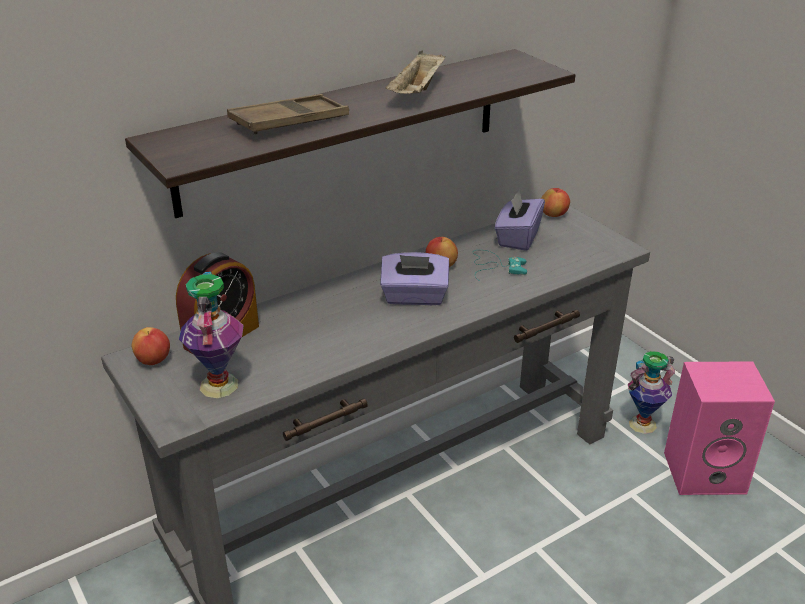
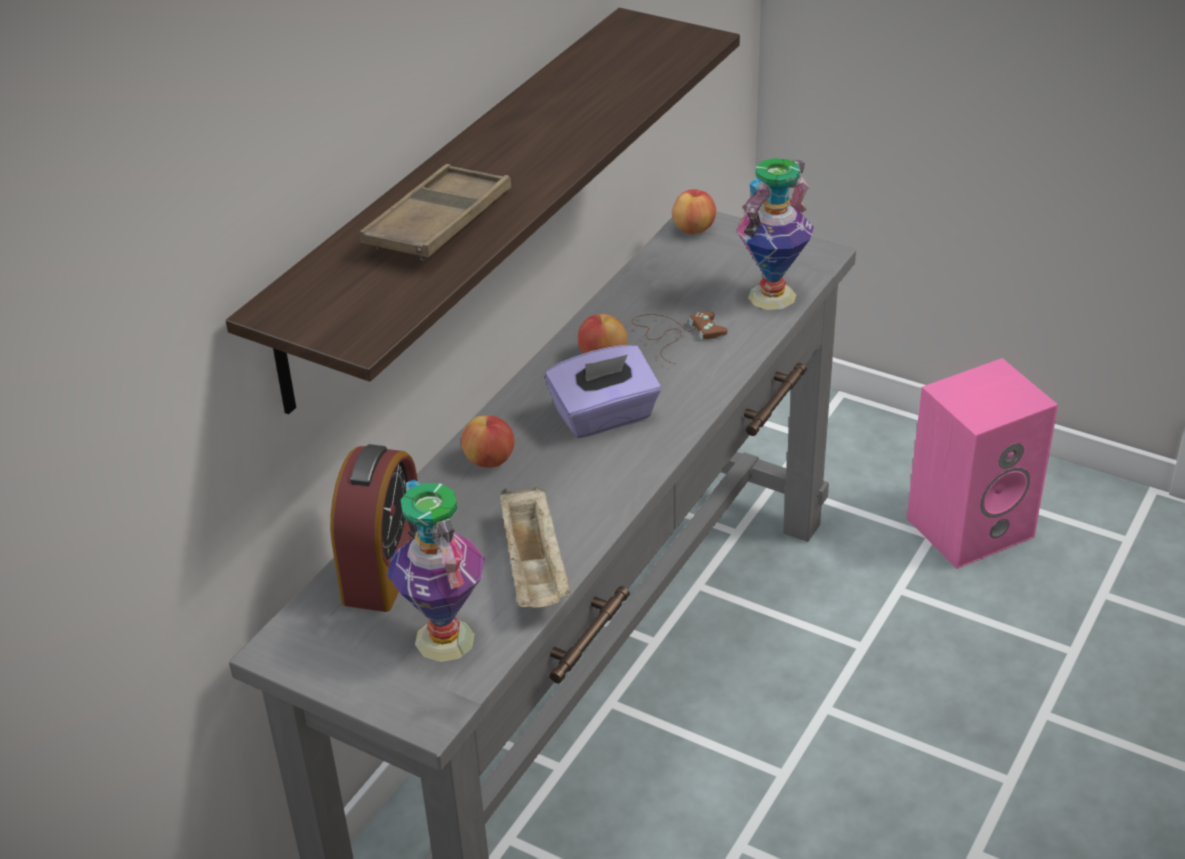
camera: 25 degrees left, 5 degrees up
(153, 360) = (316, 638): apple -> apple (489, 460)
(417, 92) = (563, 122): beige tray -> beige tray (535, 569)
(495, 266) = (675, 334): turquoise game controller -> brown game controller
(517, 237) = (672, 280): purple tissue box -> none
(642, 425) = (858, 489): vase -> vase (772, 296)

